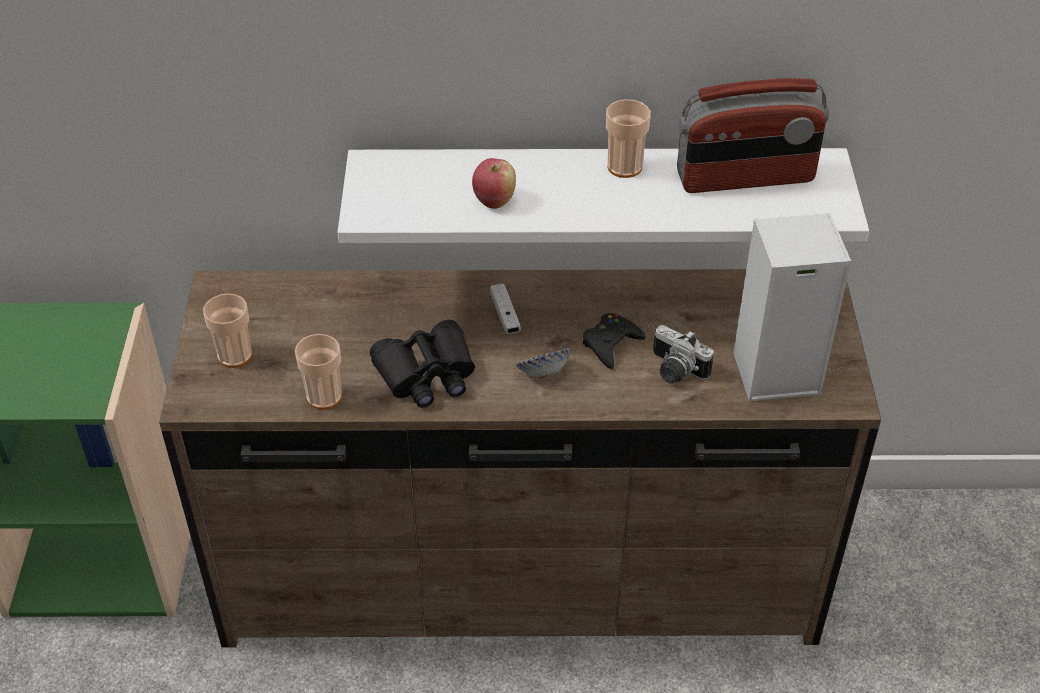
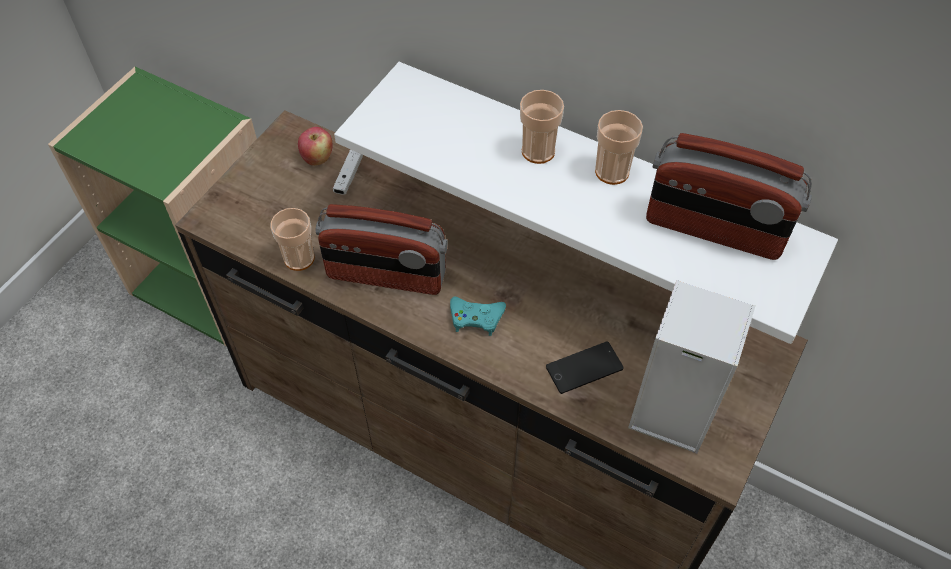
camera: 30 degrees right, 10 degrees up
(234, 355) = (262, 193): cup -> cup (538, 151)
(426, 374) = (386, 275): black binoculars -> radio
(494, 201) = (476, 158): apple -> apple (317, 158)
(505, 315) = (483, 250): white game controller -> white game controller (349, 176)
(543, 373) = (476, 318): bowl -> turquoise game controller
(611, 344) = (549, 317): black game controller -> none
(674, 371) = (584, 368): camera -> phone

